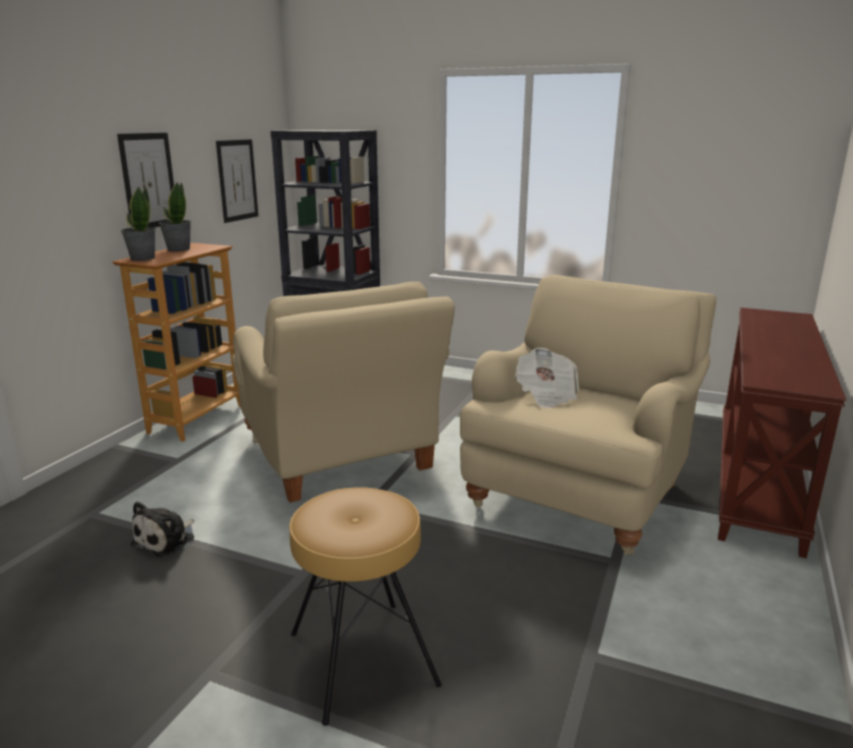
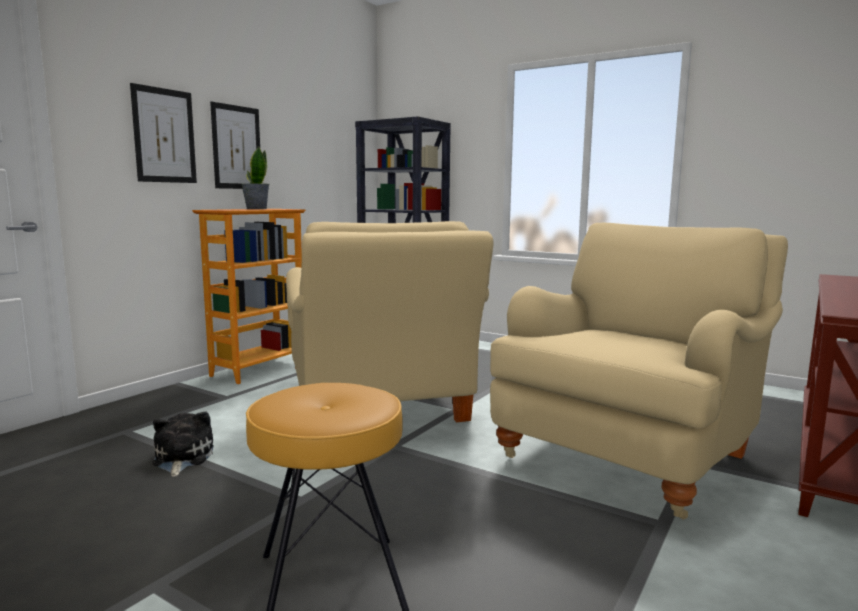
camera: 10 degrees right, 10 degrees down
(142, 258) = (219, 209): potted plant -> none
(167, 540) = (181, 458): plush toy -> plush toy turned 135 degrees clockwise
(237, 180) = (323, 163): picture -> picture (164, 135)
(546, 395) = (587, 333): newspaper -> none

